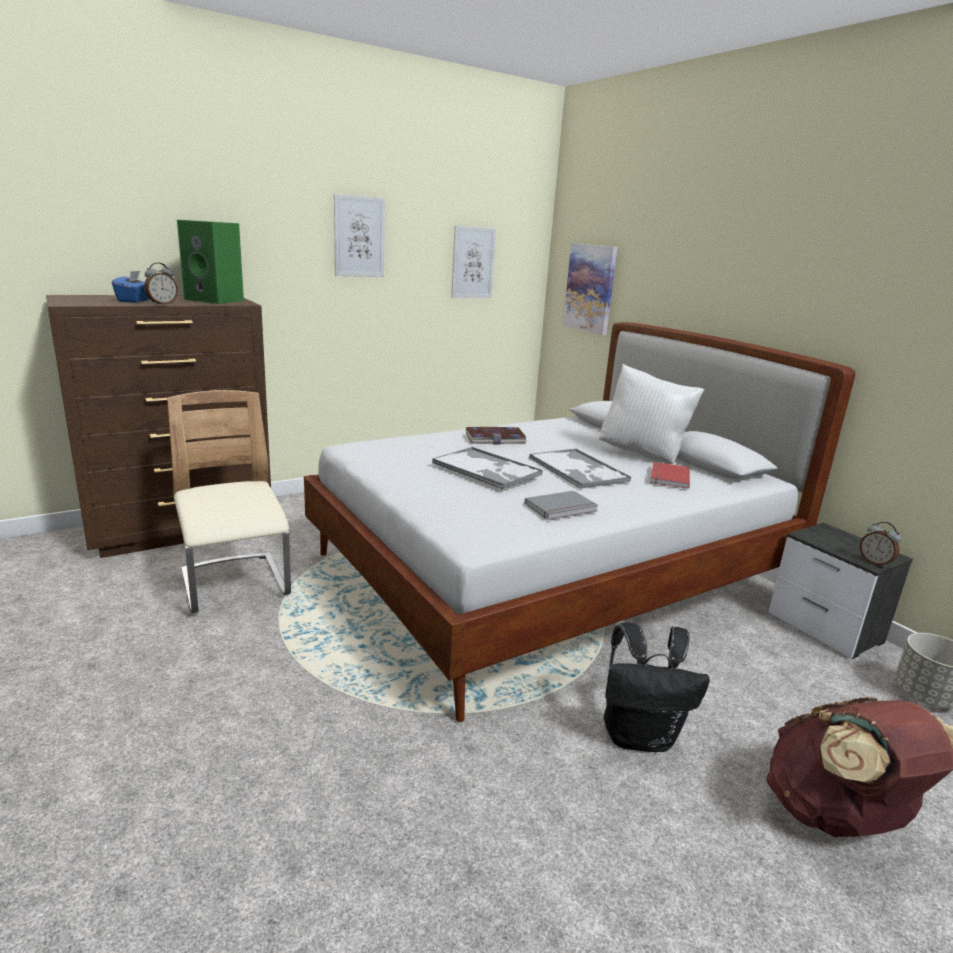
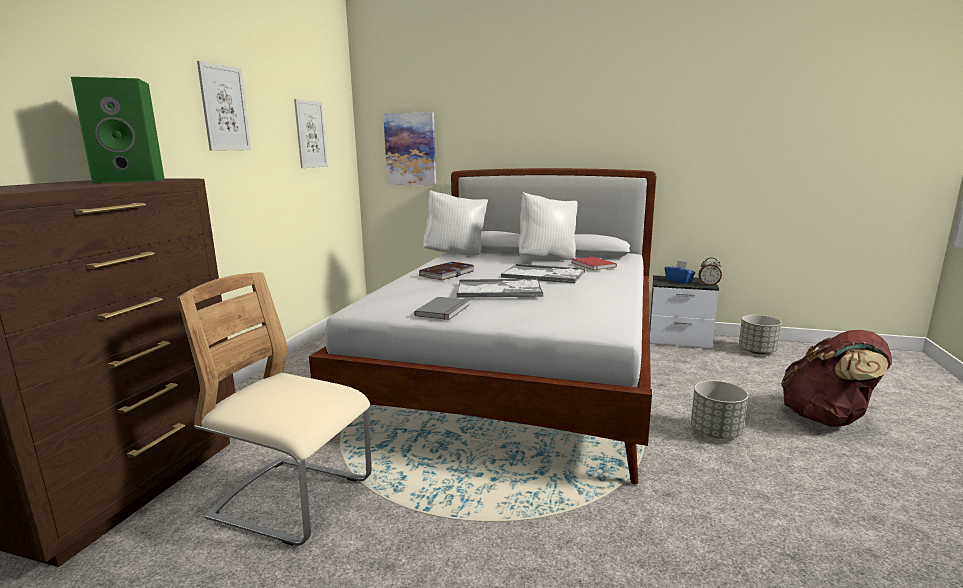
camera: 40 degrees left, 5 degrees down
(135, 301) = (39, 187): blue tissue box -> blue tissue box (679, 281)
(162, 304) = (95, 185): alarm clock -> none
(562, 508) = (596, 295): grey book -> grey book (445, 310)
(566, 421) = (456, 254): none -> white pillow
(640, 736) = (715, 432): black backpack -> grey planter

